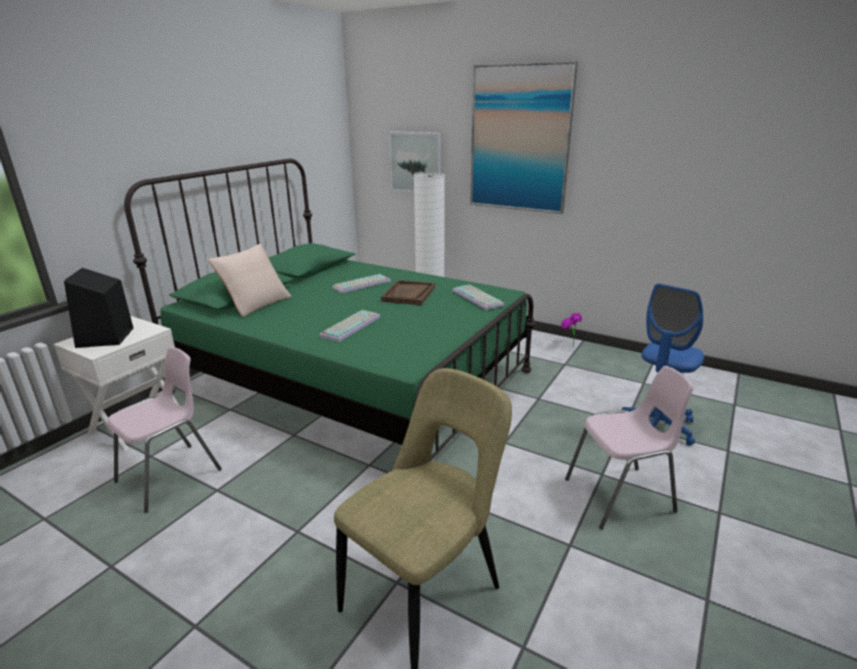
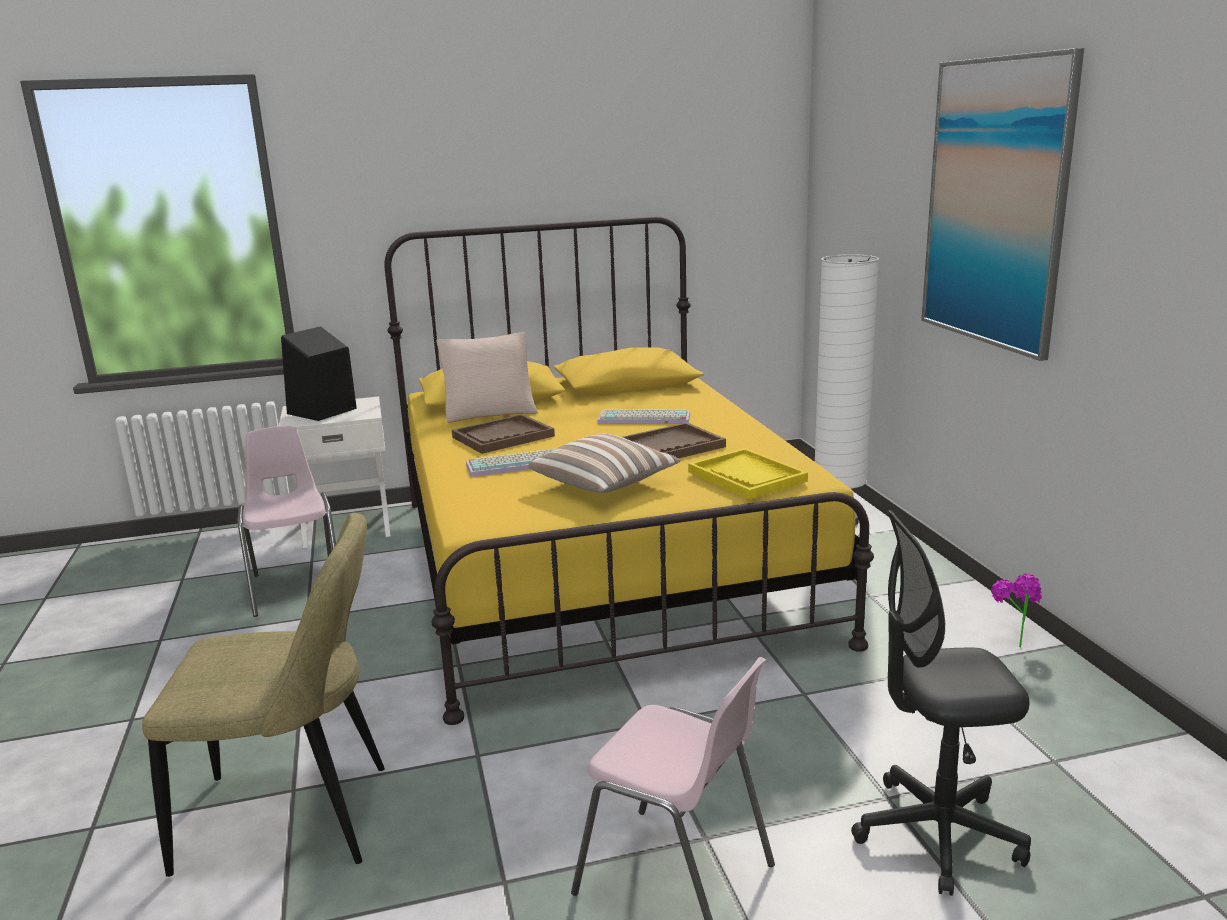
camera: 45 degrees right, 5 degrees down
(171, 476) = (297, 587): pink chair -> pink chair turned 105 degrees counterclockwise
(302, 315) = (503, 437): none -> brown tray
(354, 381) = (598, 565): green bed -> yellow bed
(415, 162) = (869, 236): picture -> none
(422, 322) = (605, 485): none -> pillow
(478, 298) = (747, 476): keyboard -> yellow tray
(657, 426) = (937, 834): blue office chair -> black office chair

